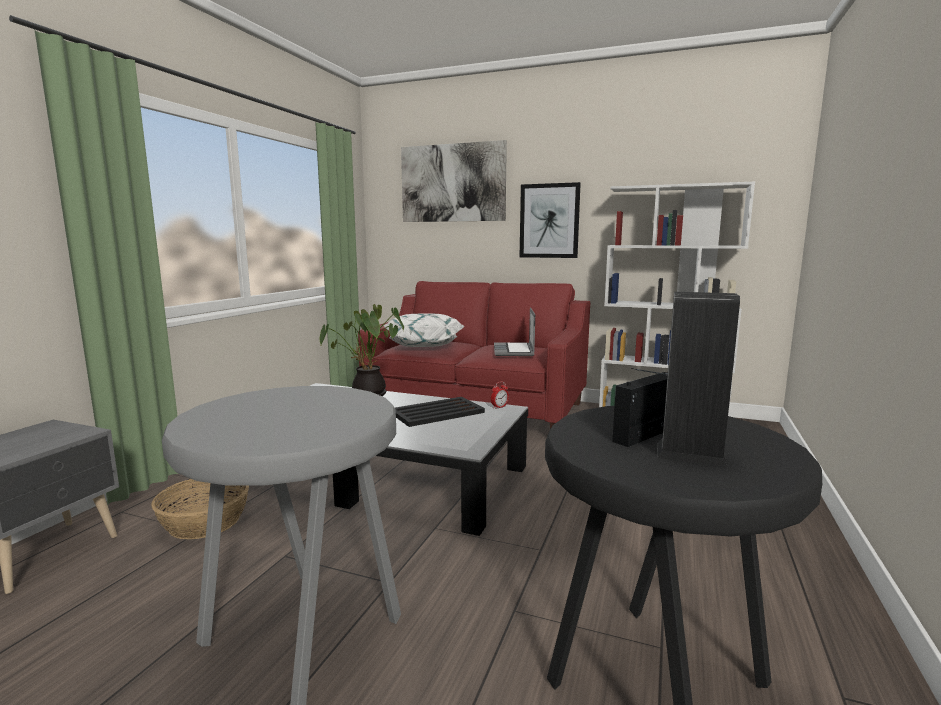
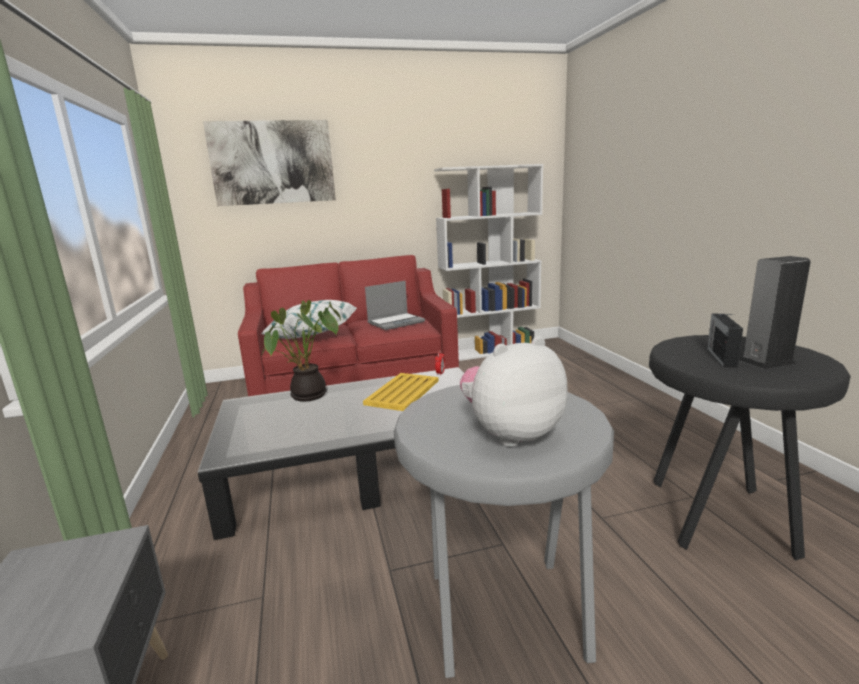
camera: 35 degrees left, 5 degrees up
(205, 521) = (253, 585): basket -> none
(260, 423) = (511, 434): none -> plush toy
(436, 412) = (402, 392): black tray -> yellow tray
(514, 351) = (396, 322): laptop -> laptop turned 90 degrees counterclockwise
(549, 221) = (378, 199): picture -> none

